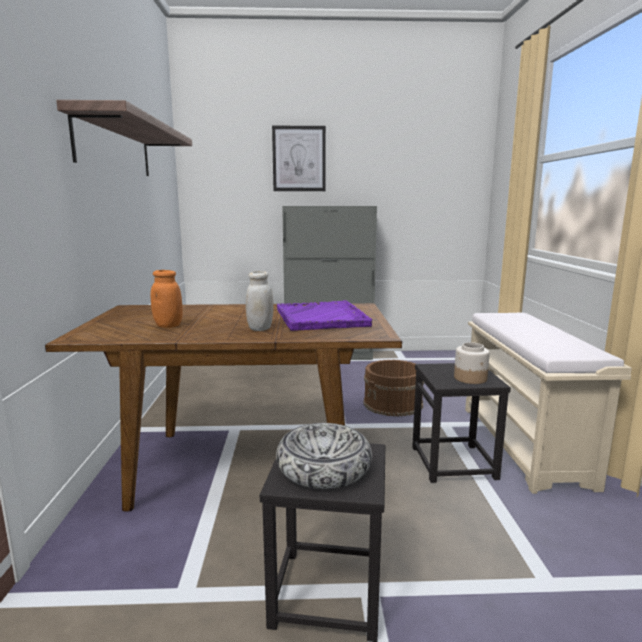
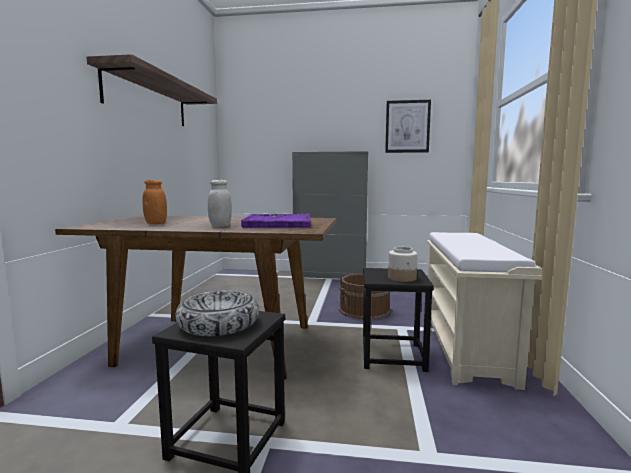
camera: 10 degrees right, 5 degrees down
(299, 159) = (309, 116): picture -> picture (407, 126)

